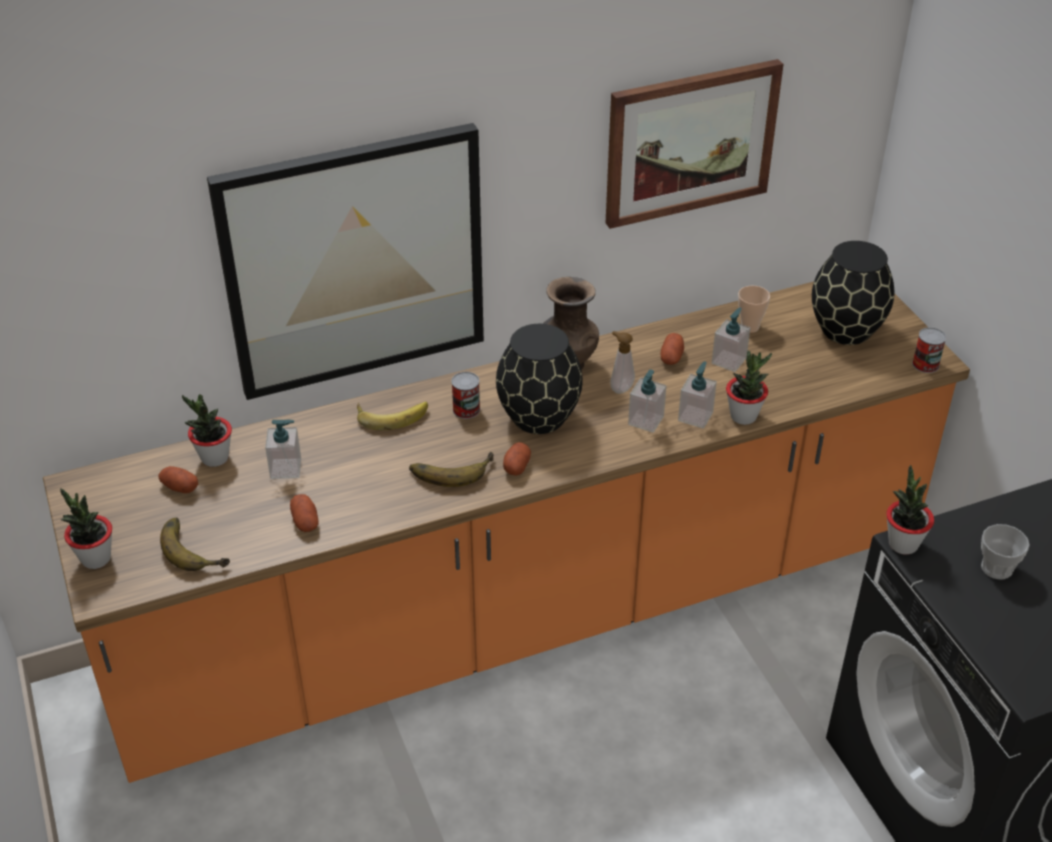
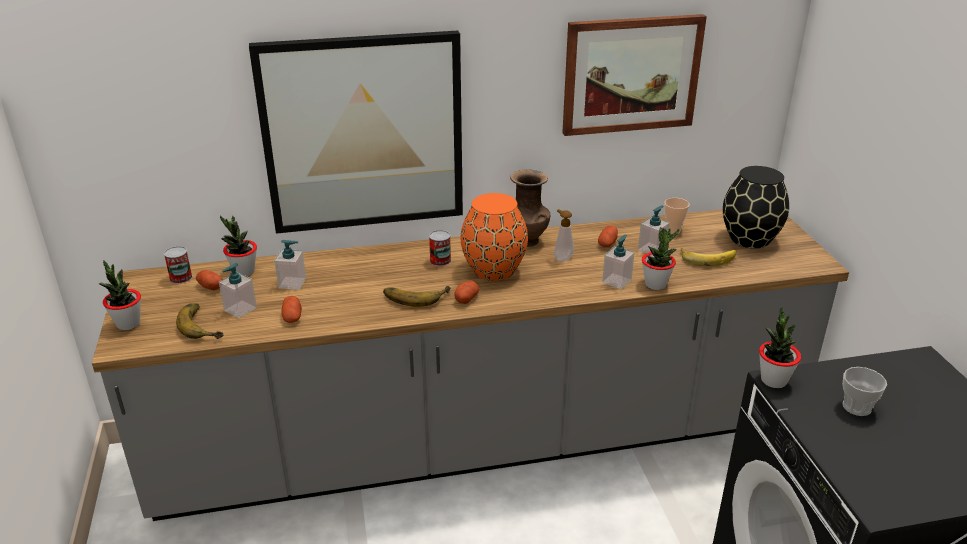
camera: 10 degrees right, 10 degrees down
(392, 414) = (383, 258): banana -> banana (707, 257)
(526, 613) = (483, 442): orange counter -> grey counter
(539, 417) = (494, 270): black vase -> orange vase
(645, 420) = (576, 280): soap dispenser -> soap dispenser (240, 309)
(925, 364) = (812, 265): can -> can (181, 278)

